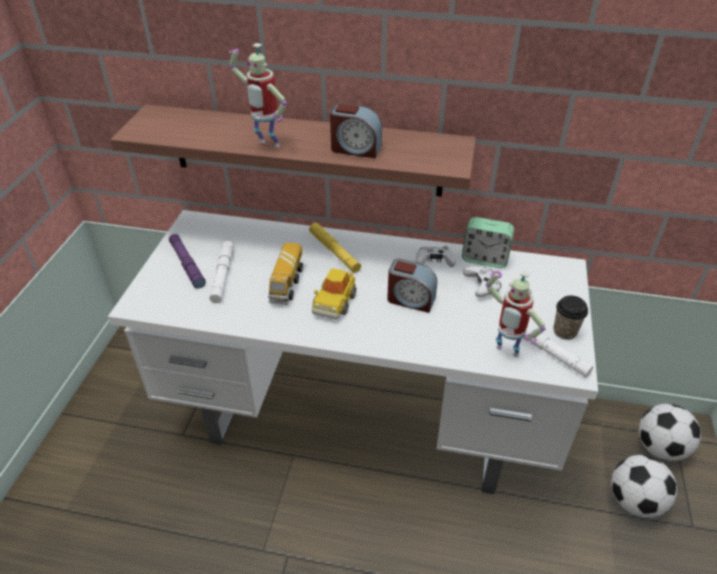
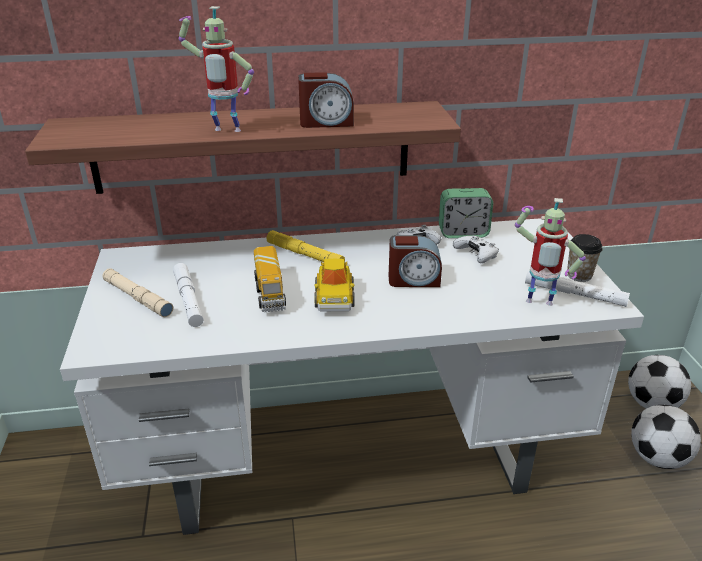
camera: 20 degrees left, 10 degrees down
(187, 264) = (137, 298): purple flashlight -> beige flashlight

